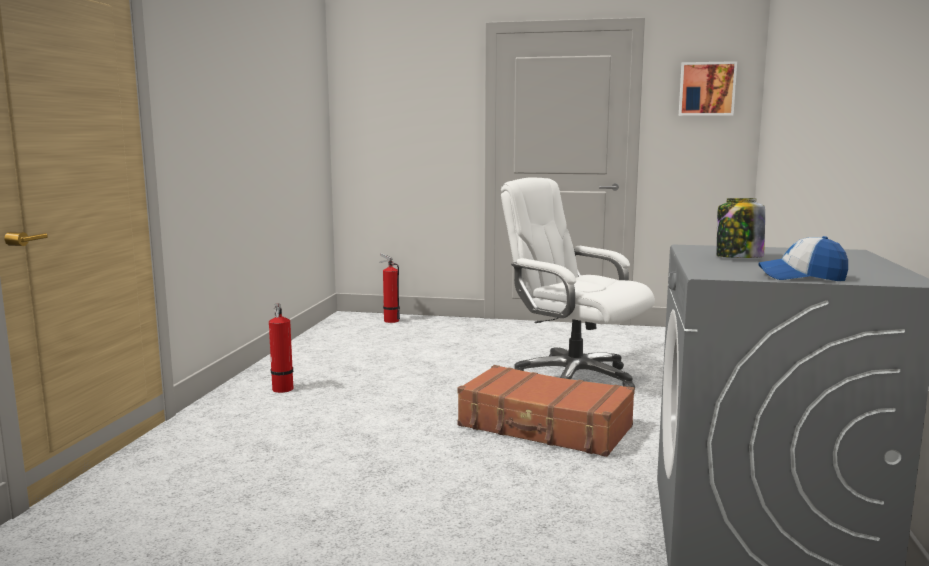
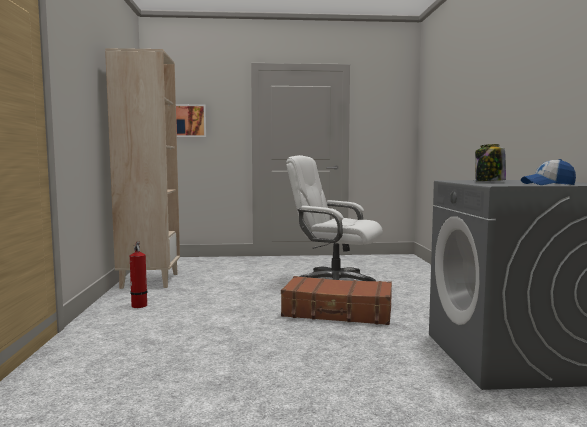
camera: 15 degrees left, 5 degrees down
(317, 350) = (149, 280): none -> beige bookcase
(390, 320) = (189, 260): fire extinguisher -> none
(707, 89) = (387, 108): picture -> picture (189, 121)

